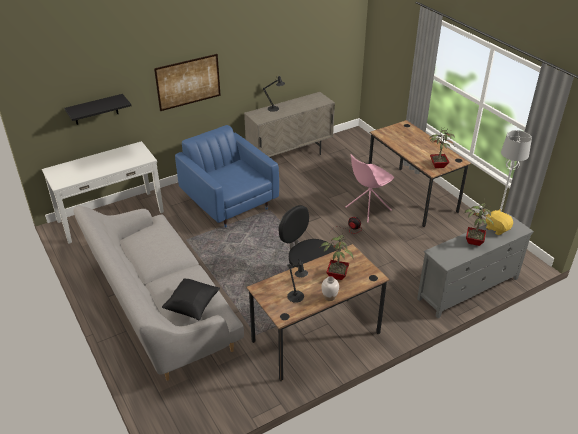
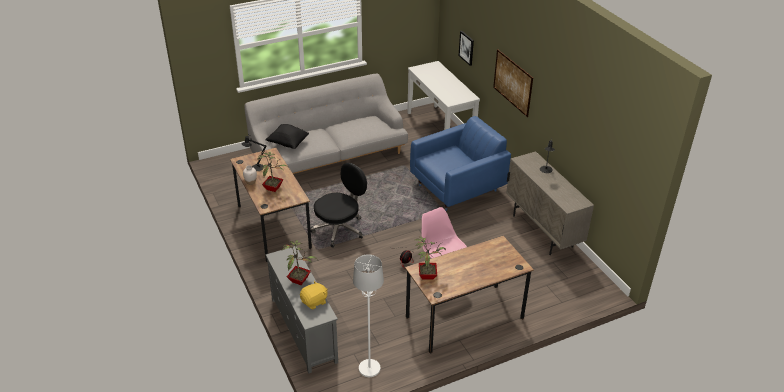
camera: 95 degrees right, 0 degrees up
(95, 109) = (466, 48): black shelf -> picture

